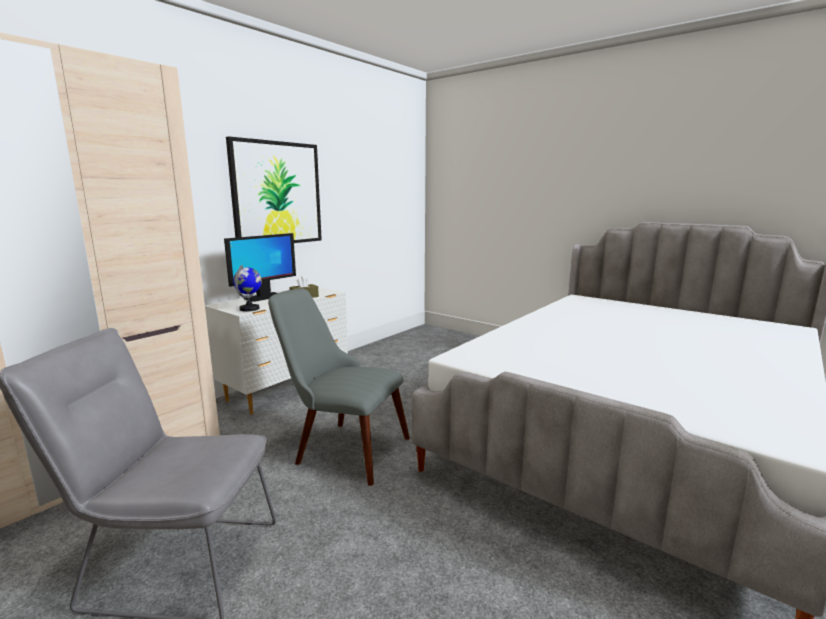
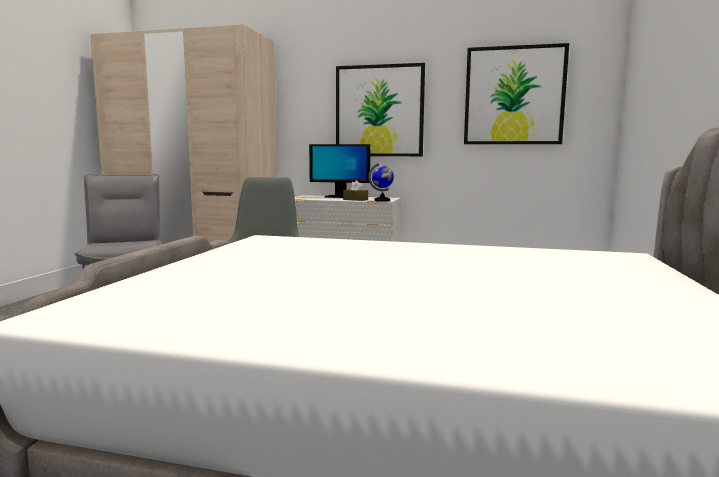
camera: 65 degrees right, 5 degrees down
(250, 309) = (303, 198): globe -> globe (382, 200)
(376, 182) = (514, 96): none -> picture

